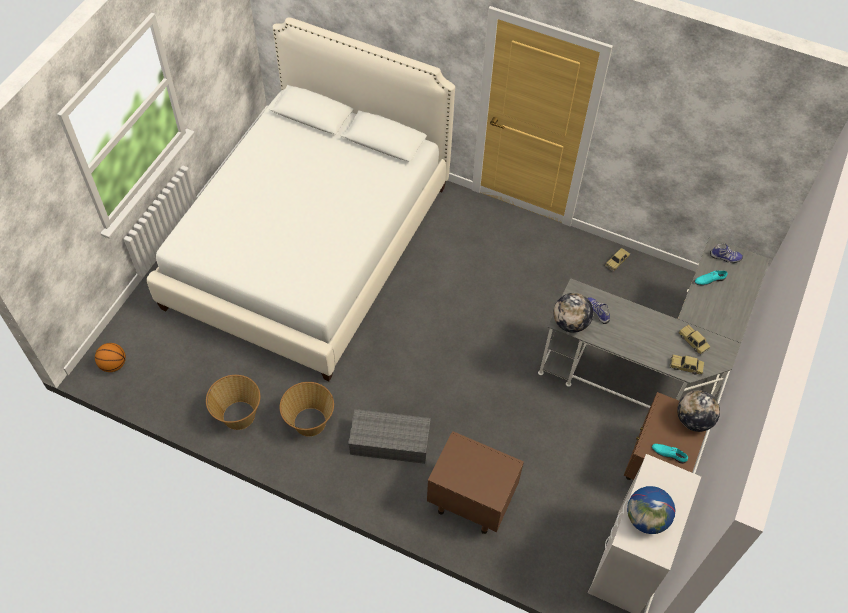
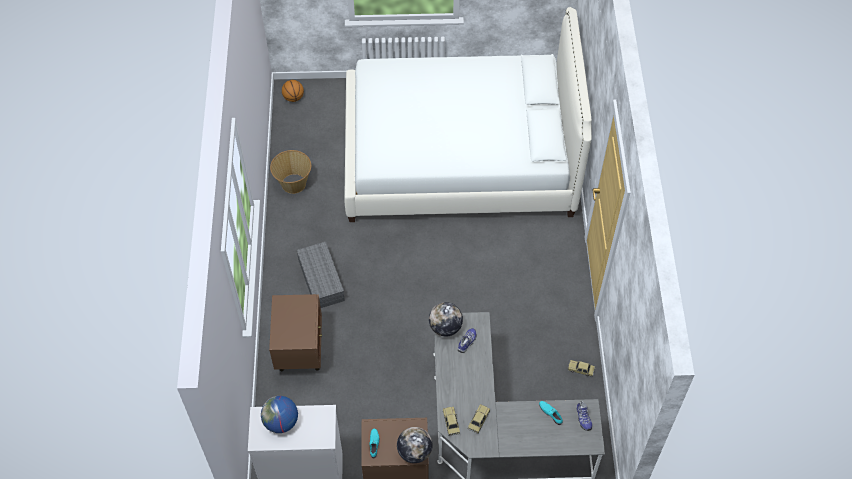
camera: 65 degrees right, 0 degrees up
(309, 422) = (310, 226): basket -> none

